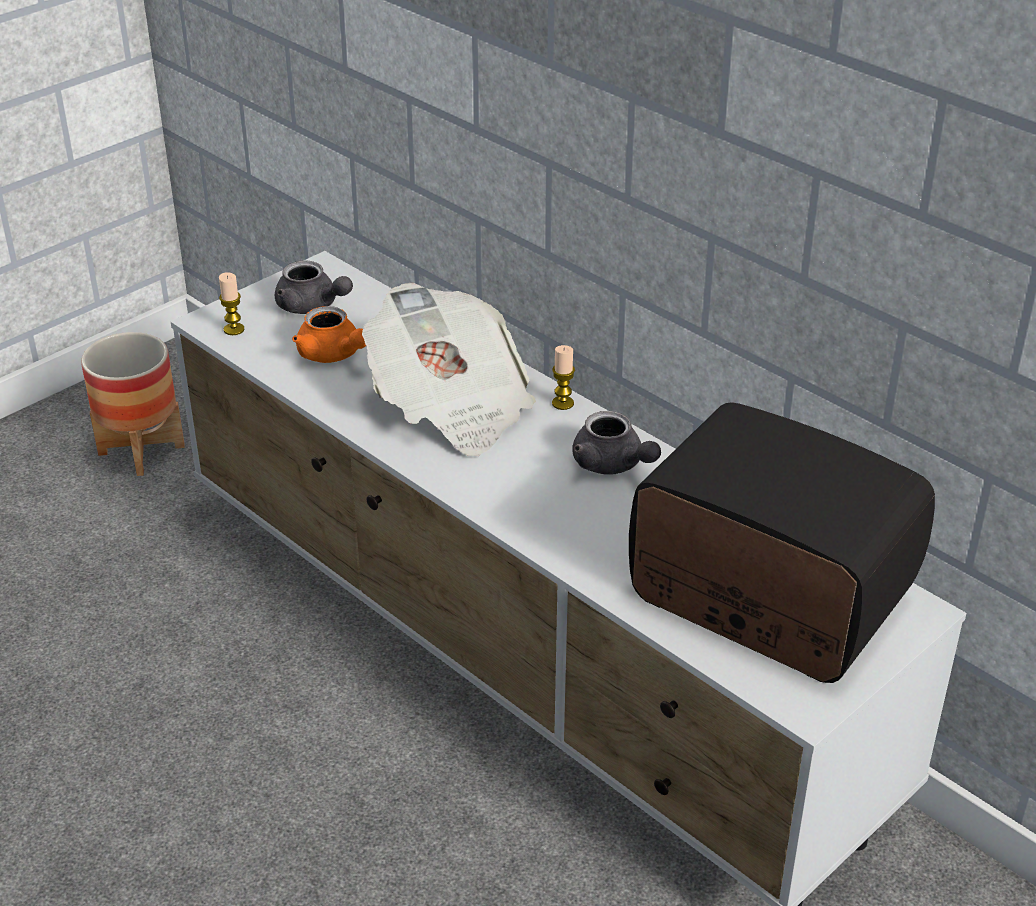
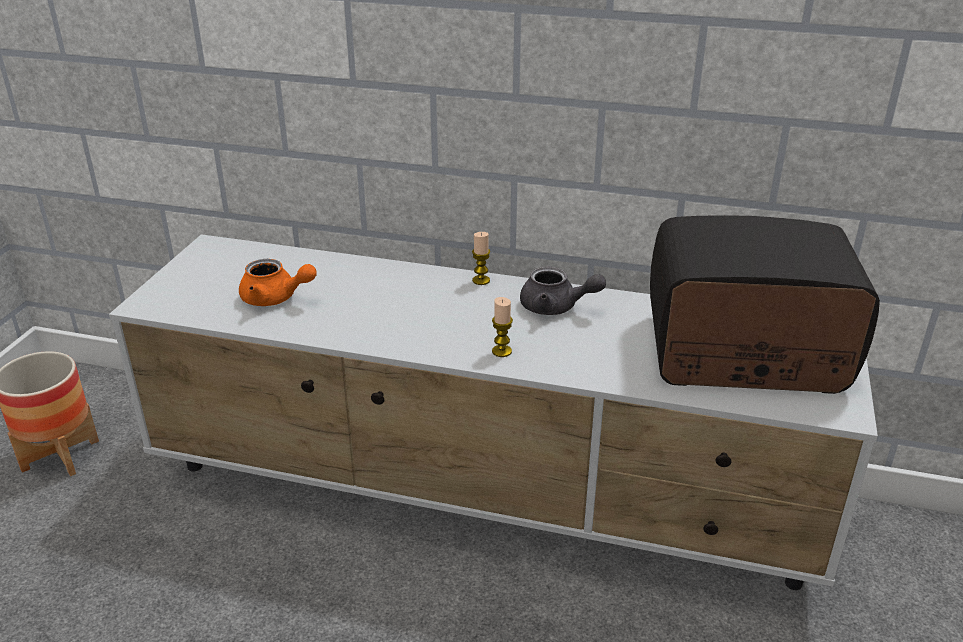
camera: 30 degrees left, 5 degrees down
(234, 329) = (173, 304): candle -> candle (501, 351)
(312, 306) = (226, 272): grey teapot -> none
(451, 406) = (402, 305): newspaper -> none

